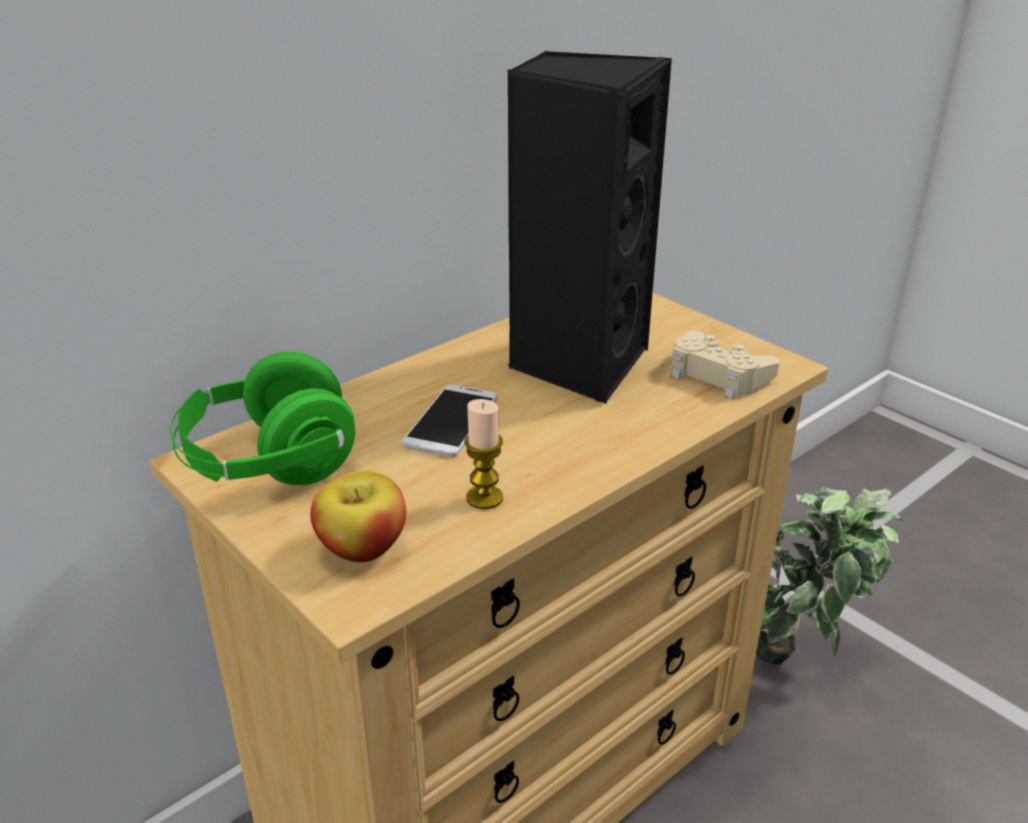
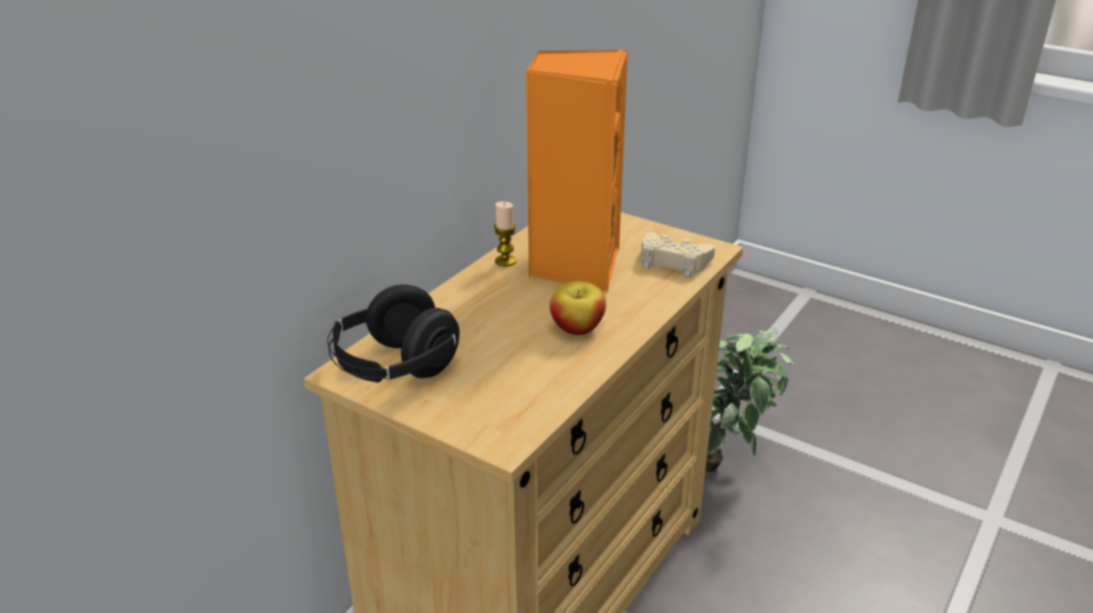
camera: 15 degrees left, 0 degrees up
(268, 464) = (394, 367): green headphones -> black headphones
(362, 547) = (493, 410): apple -> apple (577, 327)
(451, 421) = (507, 319): phone -> none
(484, 498) = (557, 366): candle -> candle (505, 261)
(577, 363) = (574, 266): black speaker -> orange speaker

